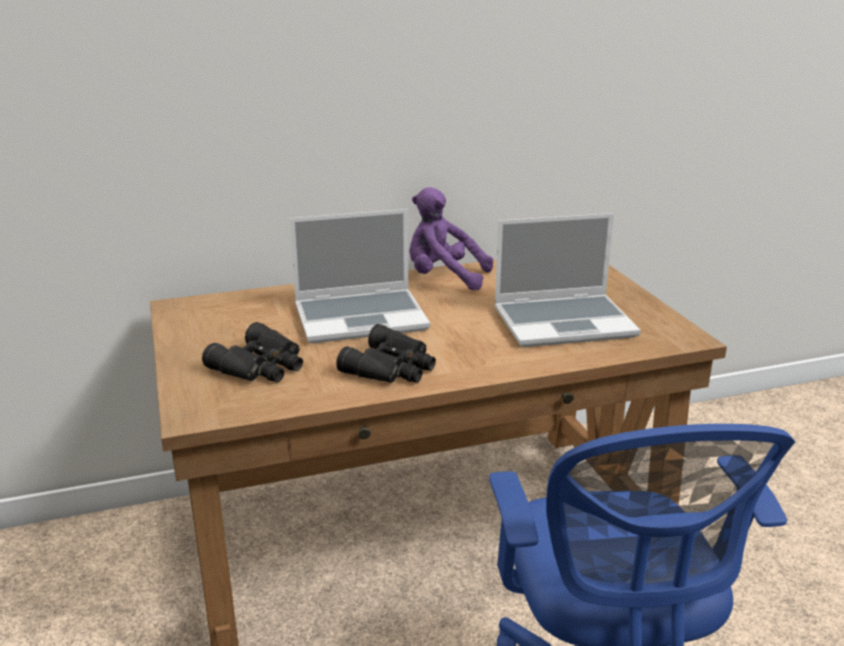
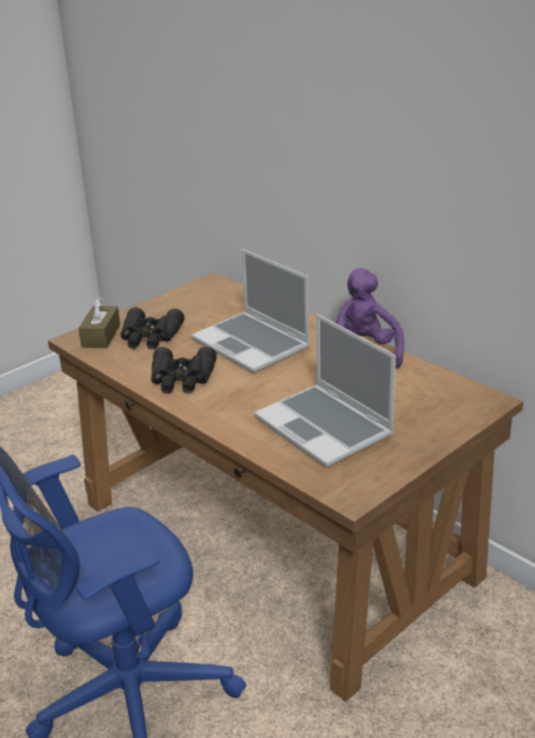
camera: 65 degrees right, 5 degrees up
(211, 396) = (101, 336): none -> brown tissue box

